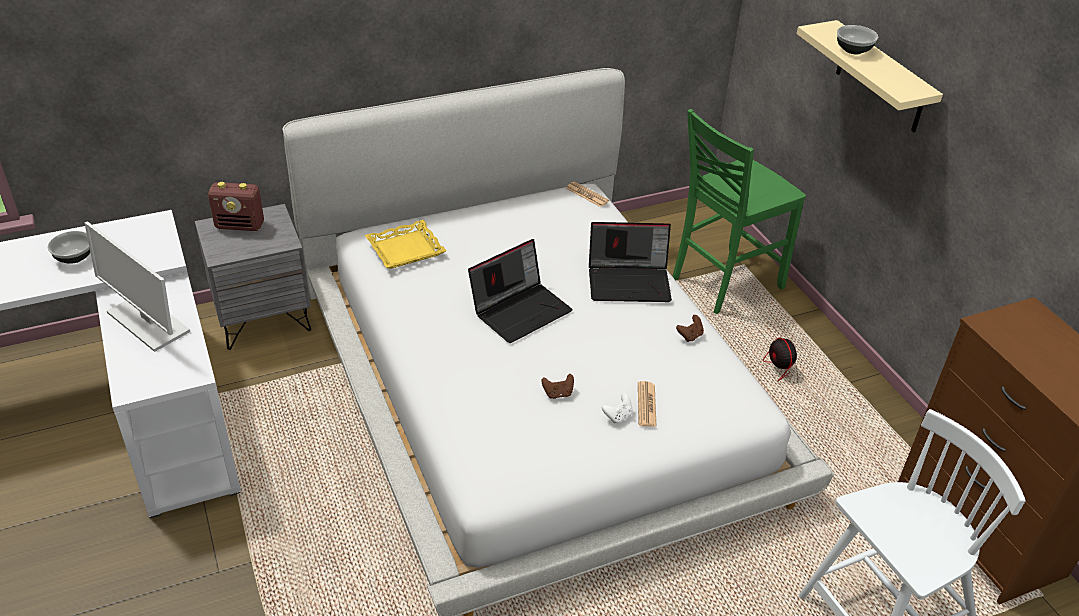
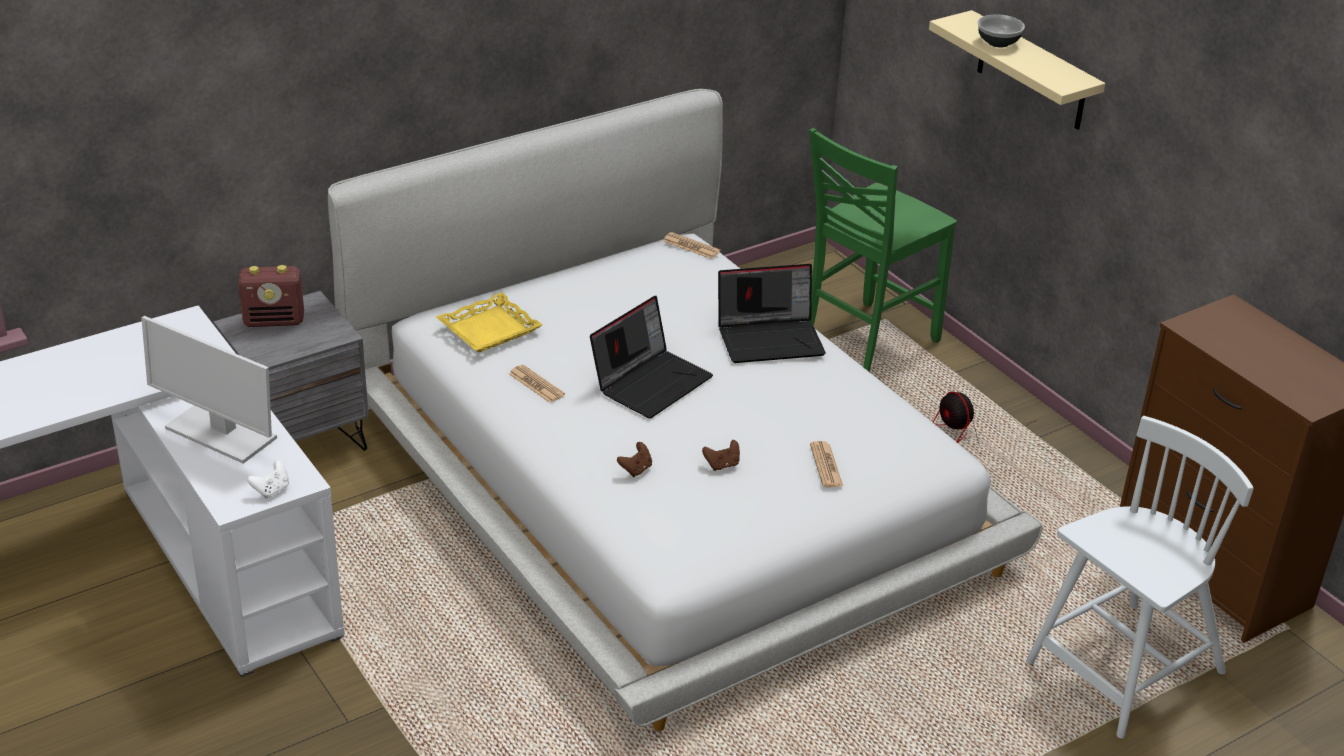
camera: 10 degrees left, 5 degrees down
(73, 257) = (101, 370): bowl -> none
(427, 302) = (536, 384): none -> newspaper
(618, 416) = (796, 480): white game controller -> white game controller (271, 490)
(690, 336) = (856, 389): brown game controller -> brown game controller (636, 469)

